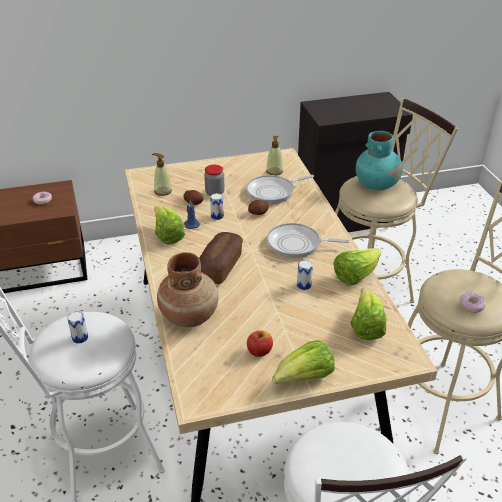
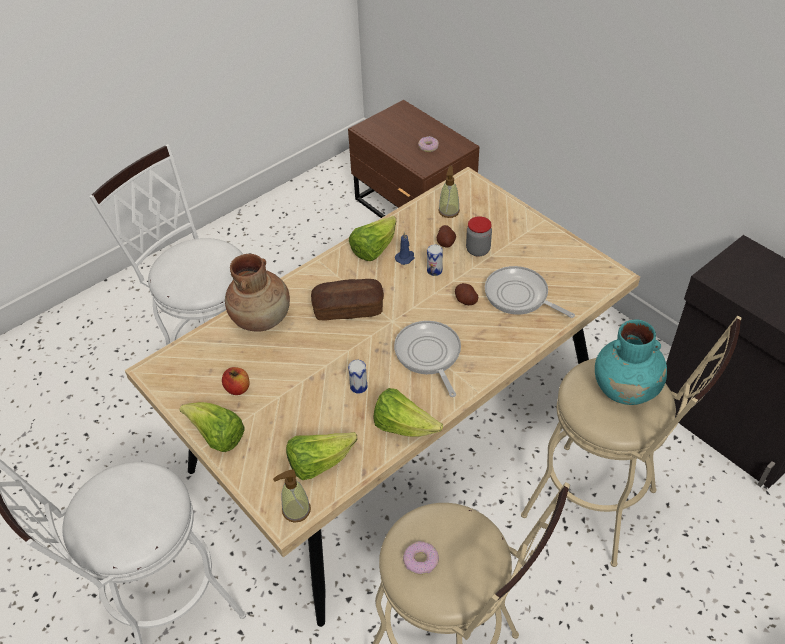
camera: 65 degrees right, 10 degrees up
(80, 338) = (199, 263): can -> none
(274, 171) = (565, 280): soap dispenser -> soap dispenser (296, 510)

